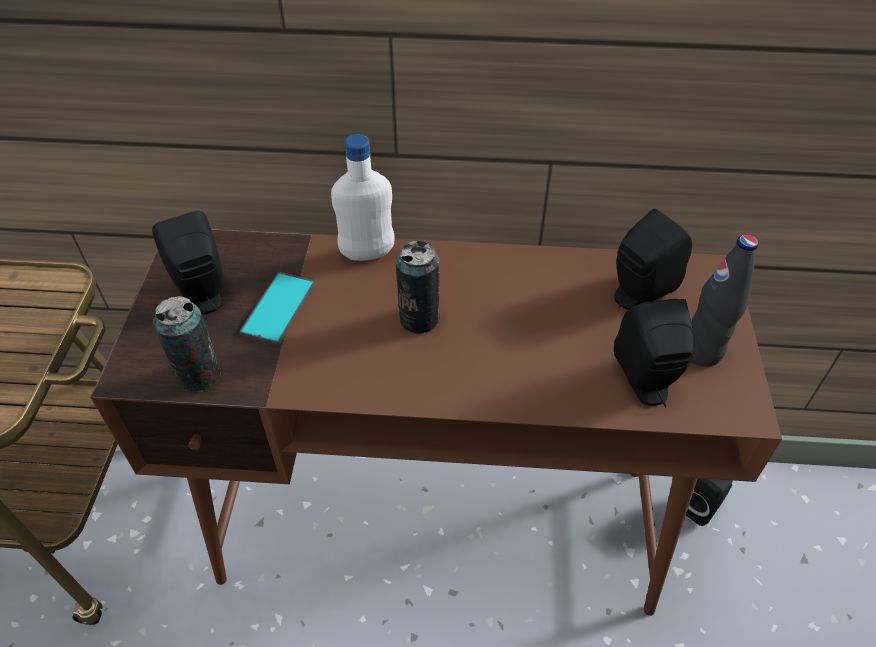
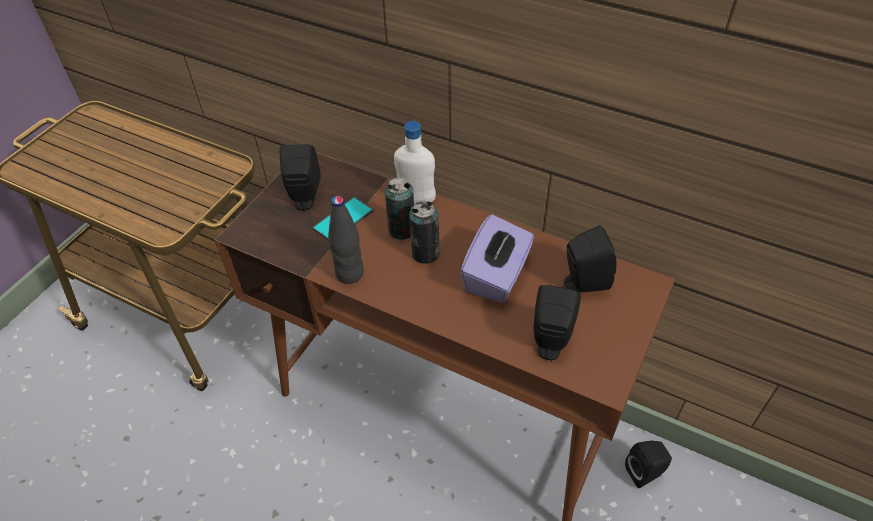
camera: 25 degrees right, 0 degrees up
(199, 375) = (278, 246): can -> can (402, 230)
(529, 318) = (497, 276): none -> purple tissue box
(701, 351) = (603, 336): black bottle -> black bottle (350, 273)

